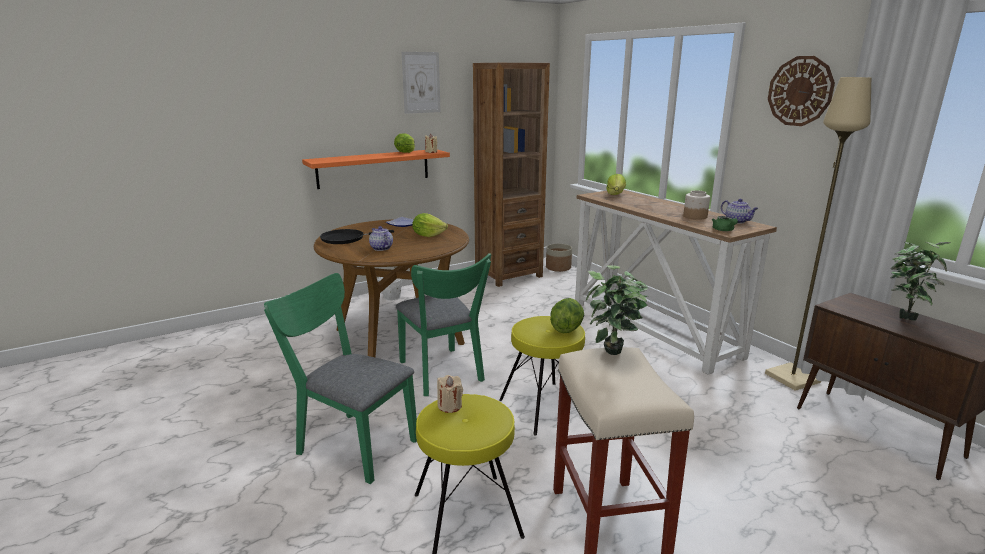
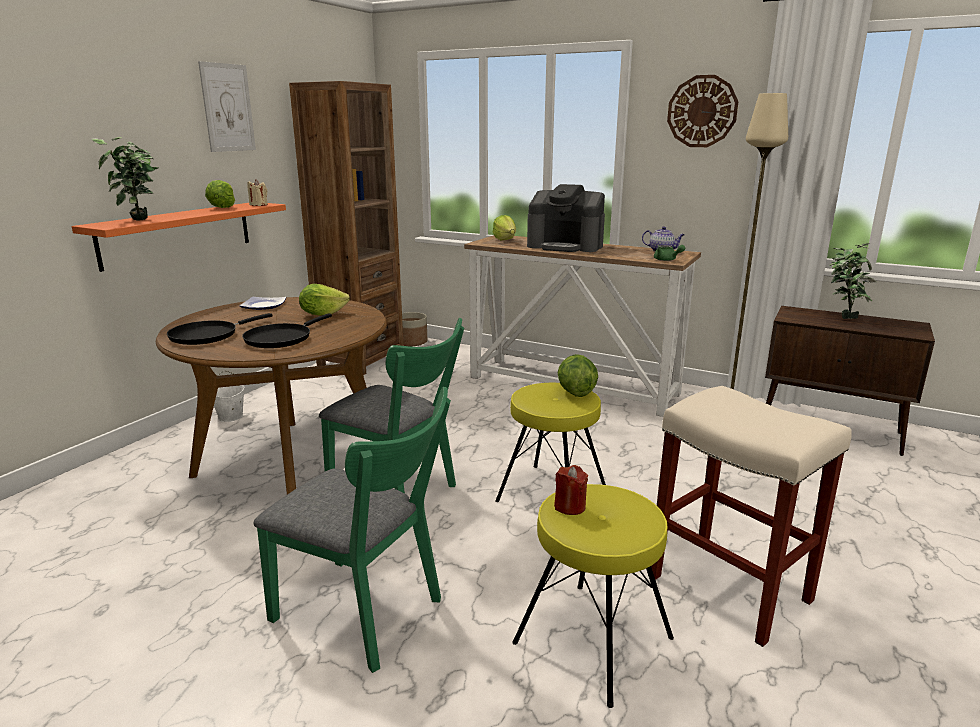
camera: 30 degrees left, 0 degrees up
(351, 443) = (366, 614): green chair -> green chair turned 150 degrees counterclockwise
(381, 248) = (281, 338): teapot -> black frying pan
(450, 406) = (569, 506): beige candle -> red candle
(613, 357) = (726, 398): potted plant -> potted plant (138, 221)
(656, 206) = (565, 246): none -> coffee machine
(694, 216) = (618, 251): jar -> none

